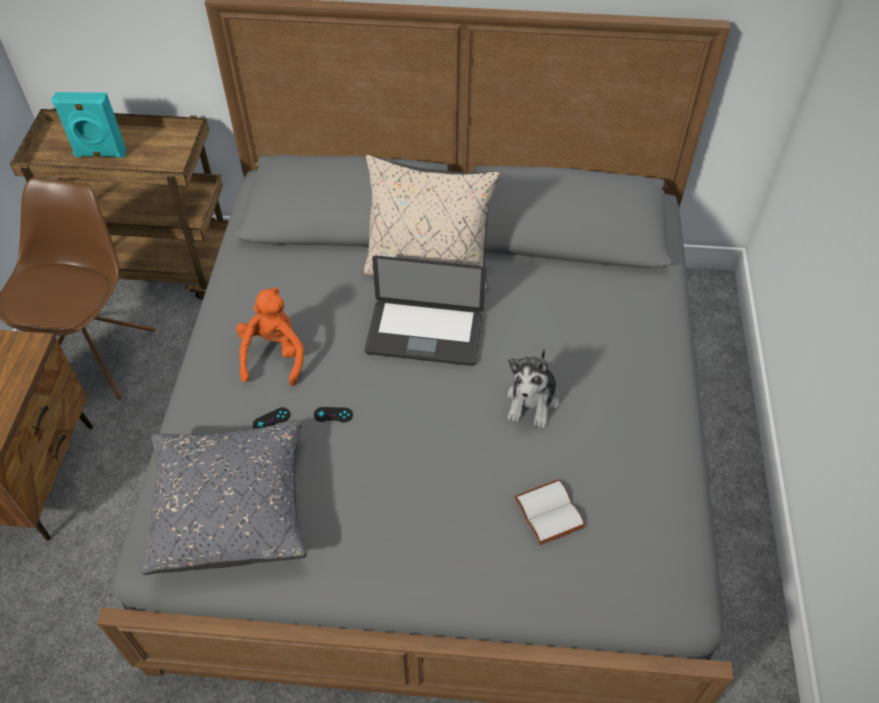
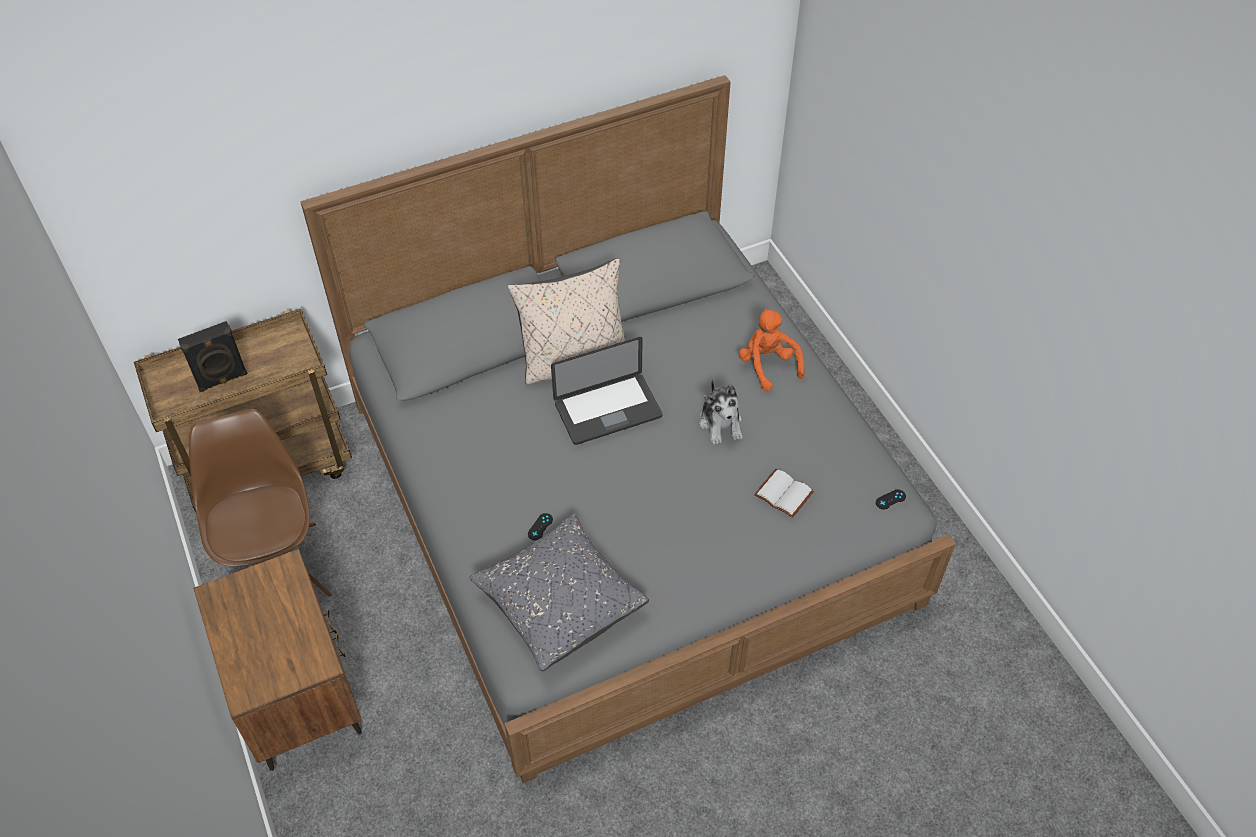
camera: 30 degrees left, 0 degrees up
(100, 154) = (222, 380): turquoise speaker -> black speaker
(274, 355) = (503, 479): orange plush toy -> orange plush toy (768, 365)
(333, 415) = (584, 501): black game controller -> black game controller (890, 499)

